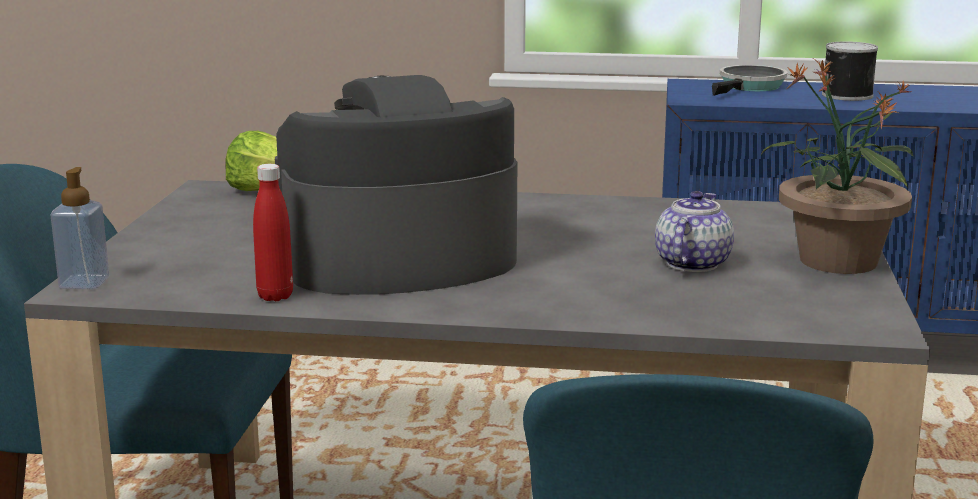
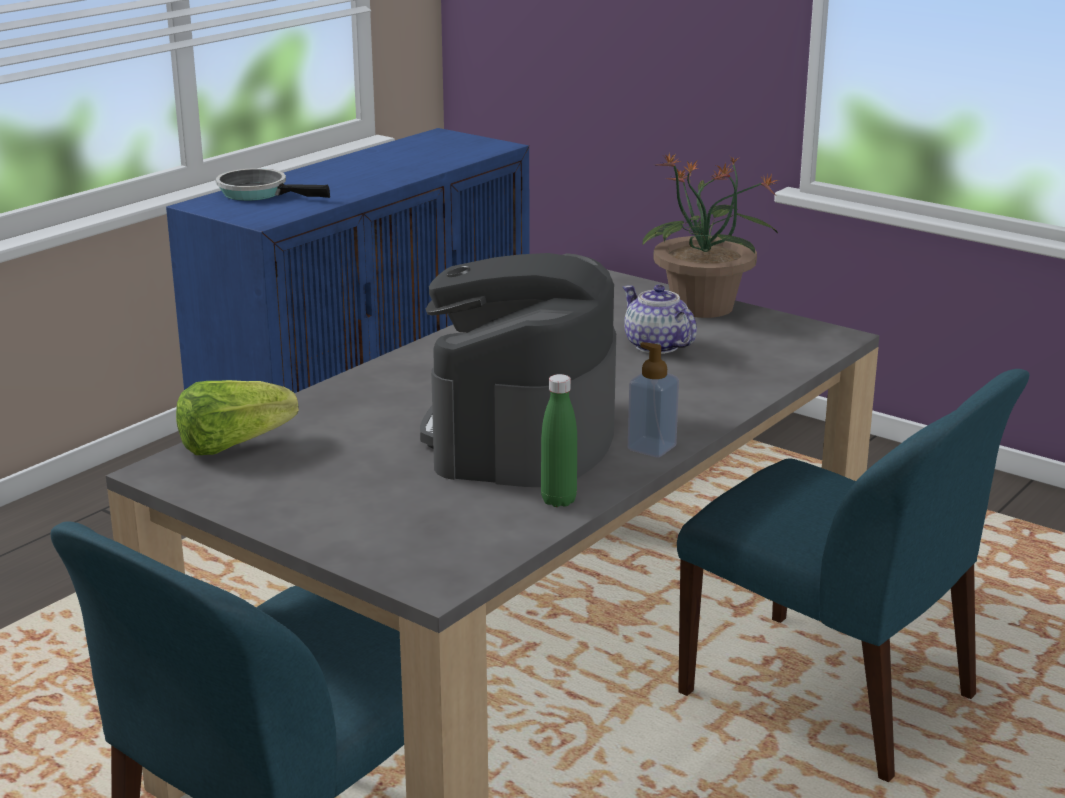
camera: 60 degrees left, 5 degrees up
(84, 283) = (415, 579): soap dispenser -> soap dispenser (651, 448)
(275, 296) = (558, 500): red bottle -> green bottle
(750, 87) = (258, 193): frying pan -> frying pan turned 45 degrees counterclockwise
(845, 95) = (345, 178): can -> none

